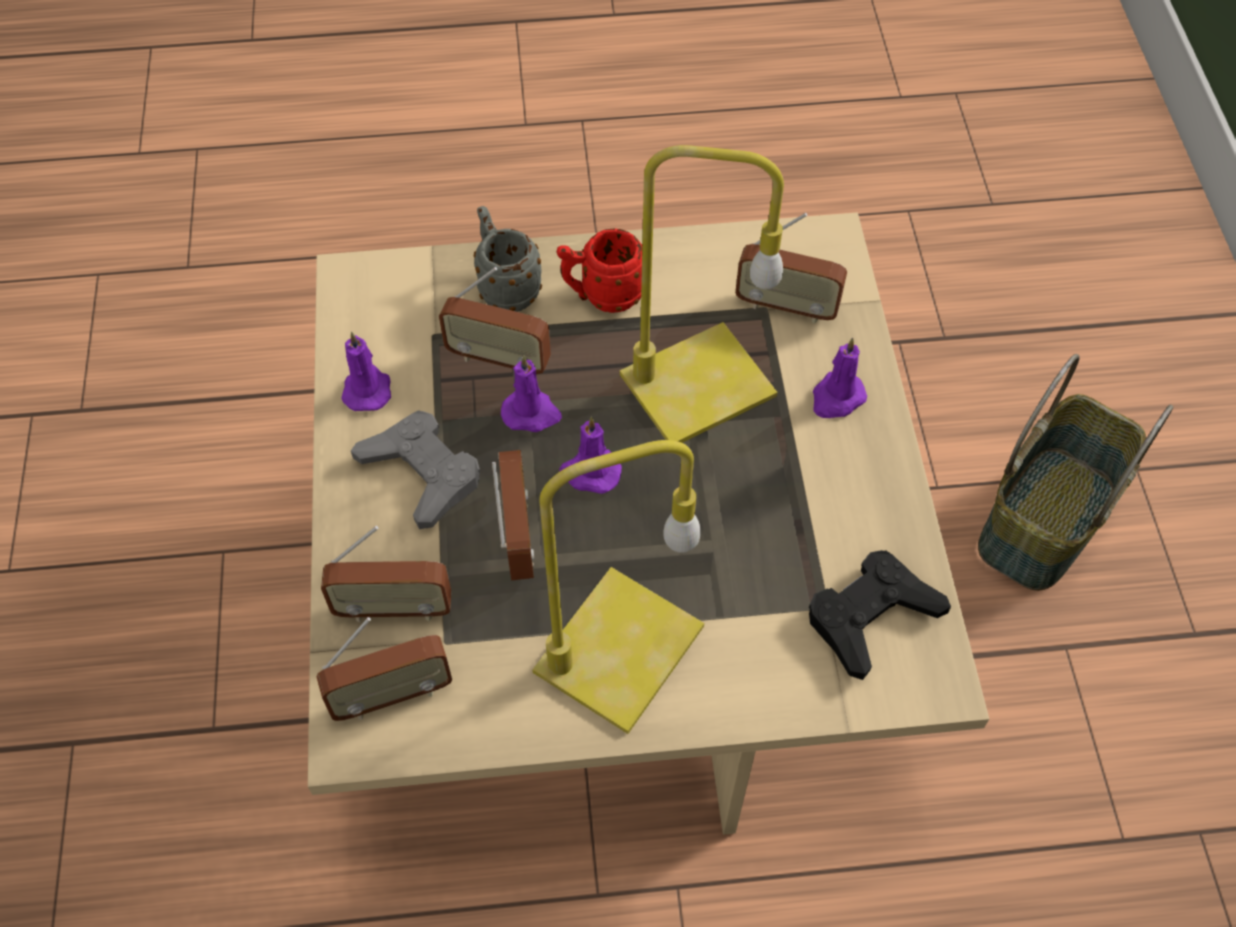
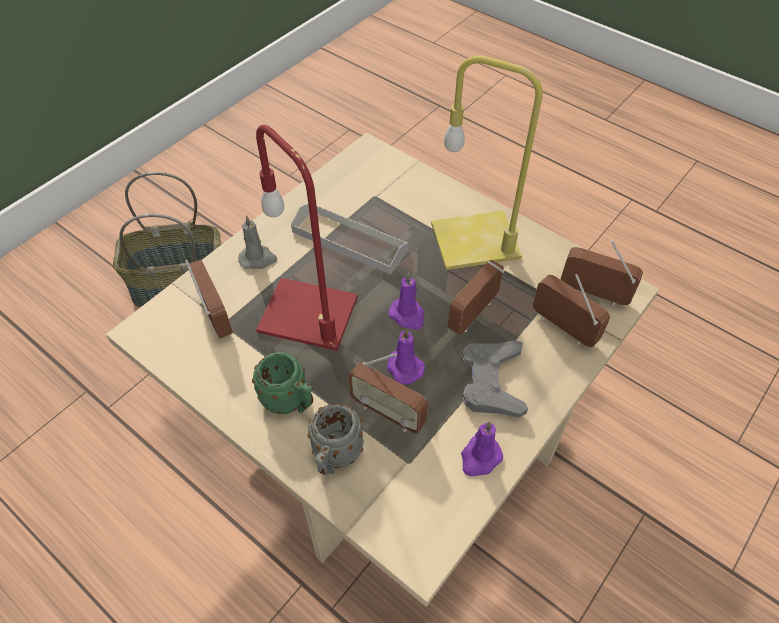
camera: 135 degrees left, 5 degrees down
(499, 359) = (388, 412): radio -> radio turned 150 degrees clockwise
(602, 295) = (290, 402): red mug -> green mug
(695, 388) = (311, 314): yellow table lamp -> red table lamp
(770, 509) = (349, 241): none -> grey tray
(836, 398) = (258, 259): purple candle -> grey candle
(871, 616) = (363, 181): black game controller -> none

